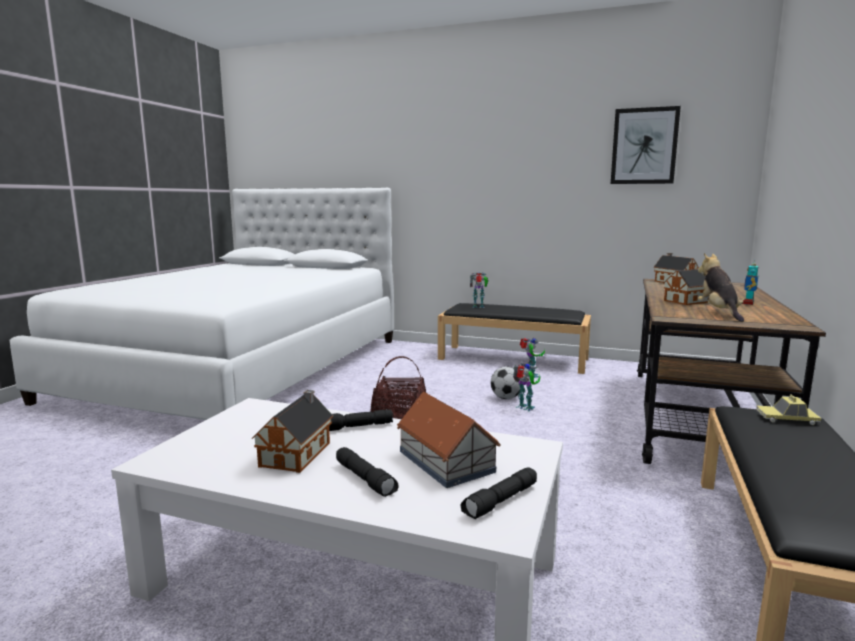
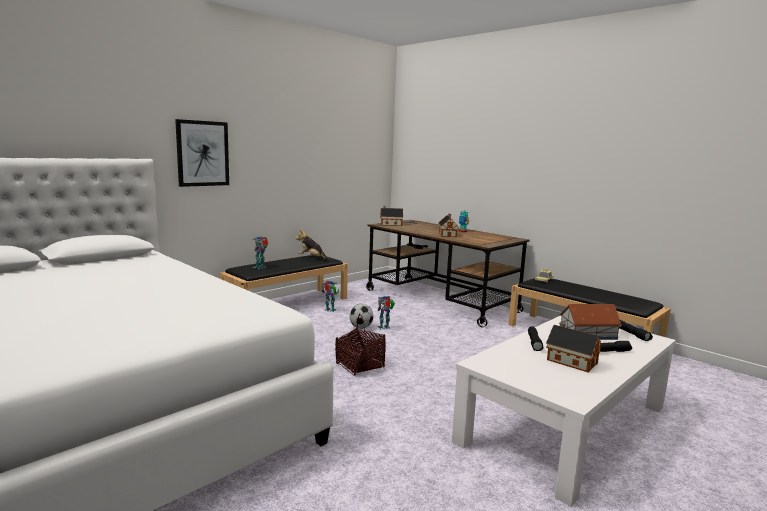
camera: 65 degrees left, 0 degrees up
(644, 146) = (342, 132): picture -> picture (202, 153)
(718, 313) = (481, 238): plush toy -> plush toy (312, 258)

